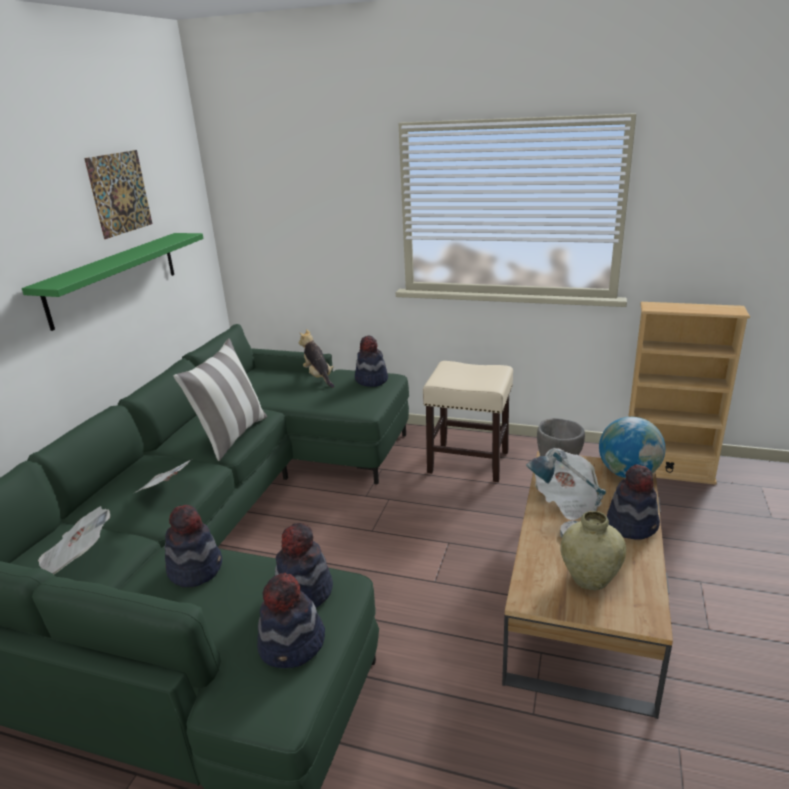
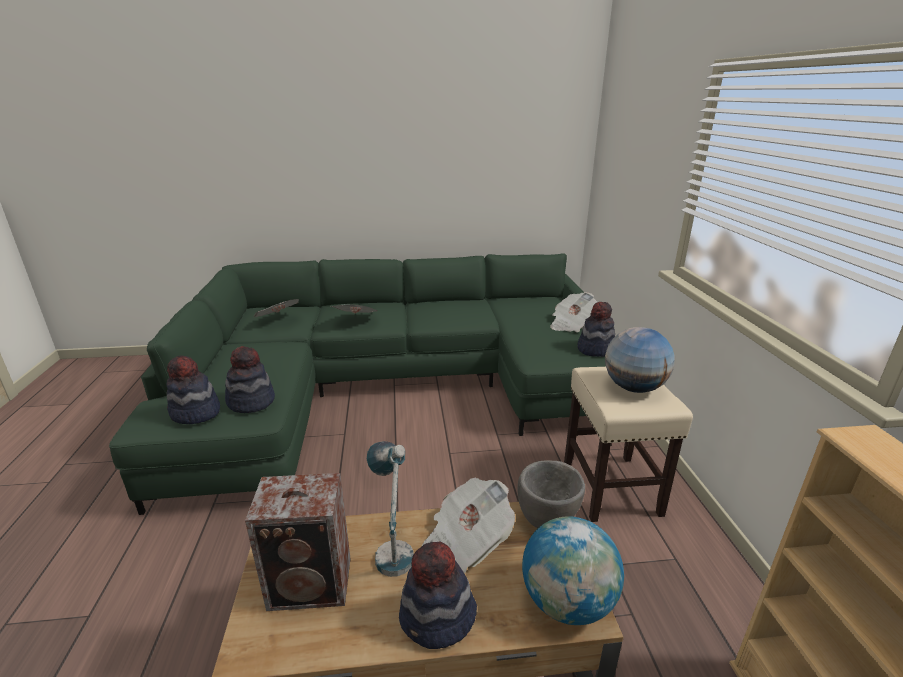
camera: 65 degrees right, 0 degrees up
(114, 278) = (452, 176): green shelf -> none
(120, 193) = (481, 112): picture -> none
(196, 568) = (274, 356): hat -> none
(231, 436) = (442, 320): pillow -> none
(318, 377) = (572, 324): plush toy -> newspaper
(470, 373) = (634, 388): none -> globe
(589, 579) = (313, 584): beige vase -> speaker

